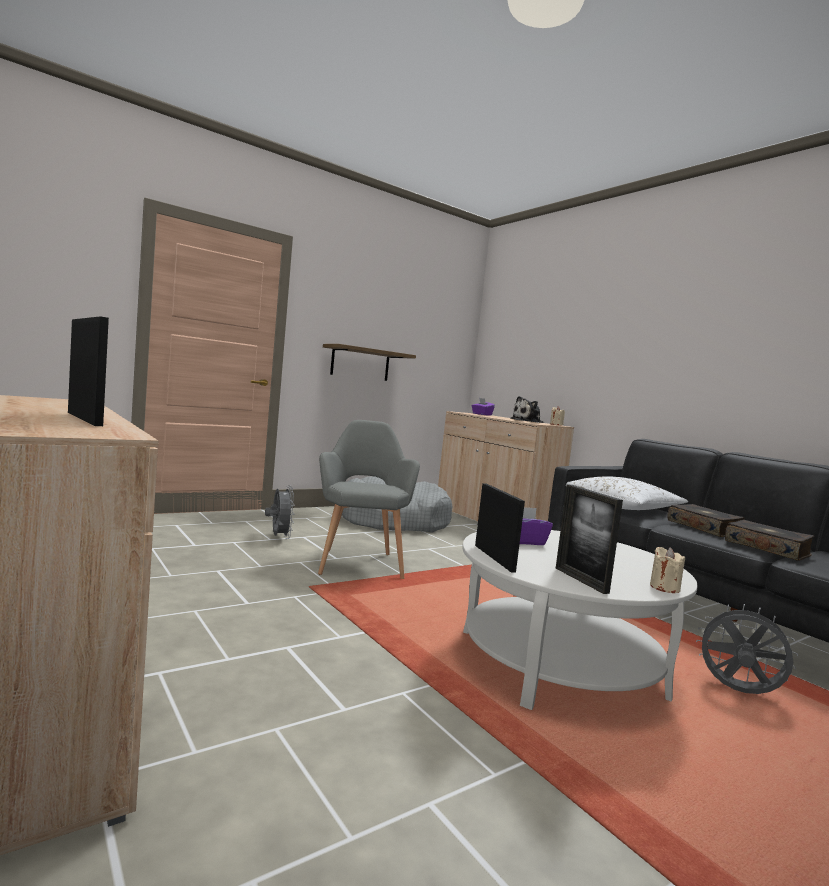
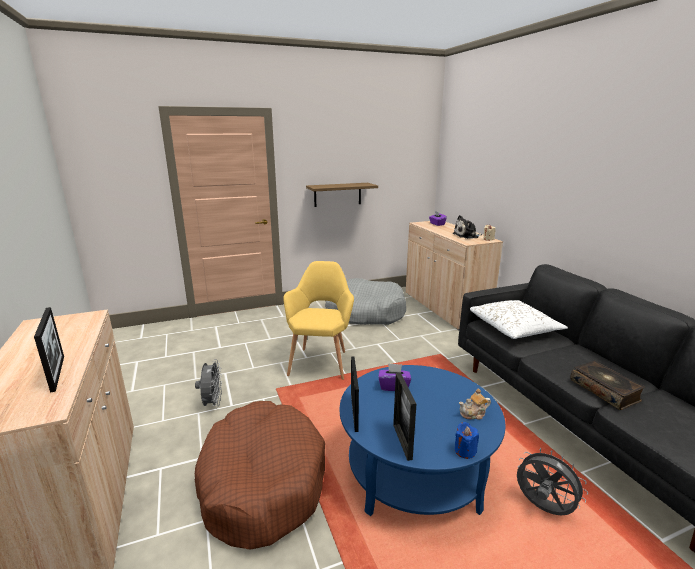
camera: 15 degrees right, 15 degrees up
(278, 537) = (276, 336): grey fan -> grey fan (212, 403)
(344, 681) = (261, 481): none -> brown dog bed
(360, 562) = (321, 361): grey armchair -> yellow armchair
(559, 663) = (415, 470): white coffee table -> blue coffee table
(643, 563) = (473, 414): none -> teapot
(664, 588) = (465, 451): beige candle -> blue candle
(704, 528) = (567, 359): book -> none

